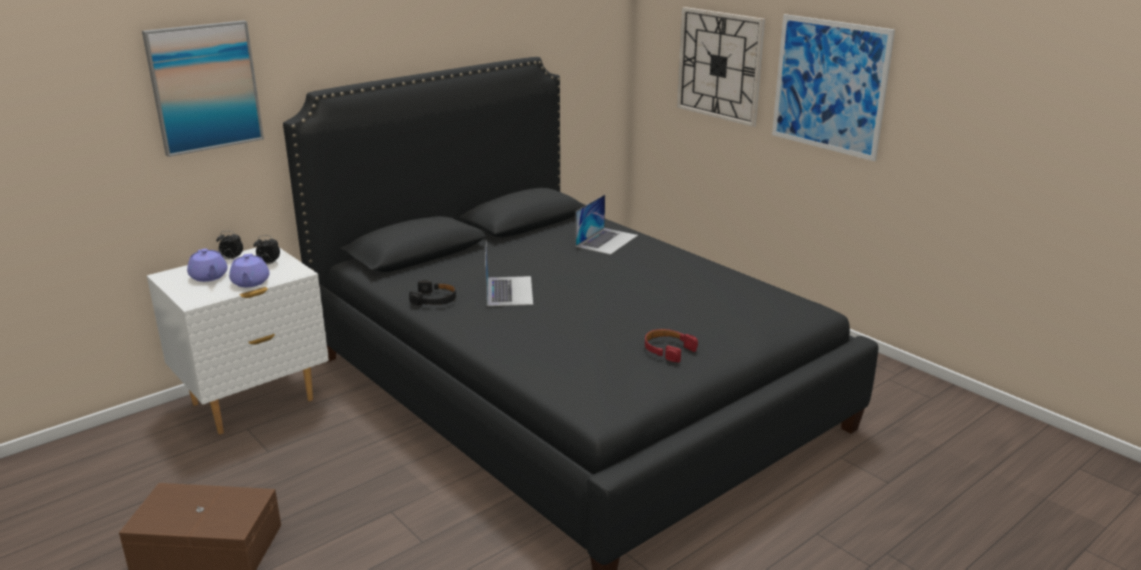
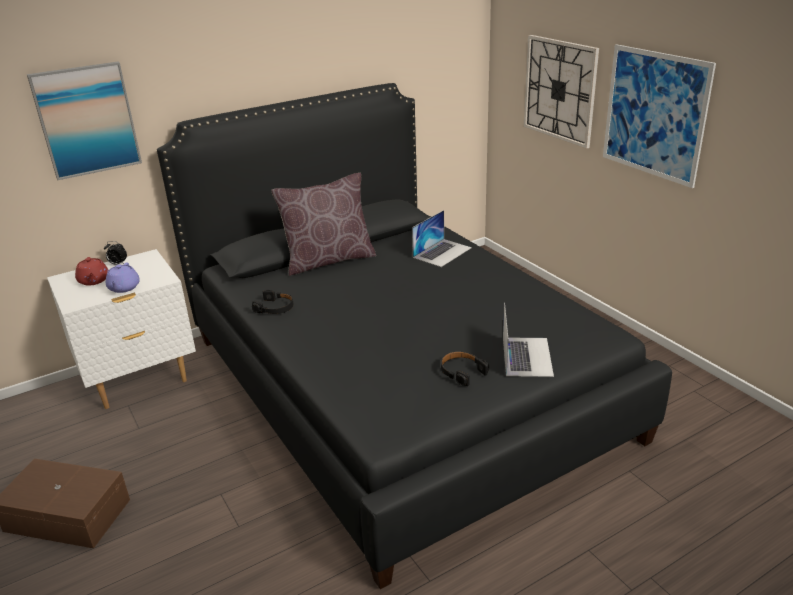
camera: 10 degrees right, 5 degrees up
(209, 277) = (94, 281): purple teapot -> red teapot
(268, 264) = (145, 270): alarm clock -> none
(479, 252) = (328, 260): none -> brown pillow
(509, 290) = (340, 301): laptop -> laptop (526, 356)
(668, 350) = (462, 372): red headphones -> black headphones

